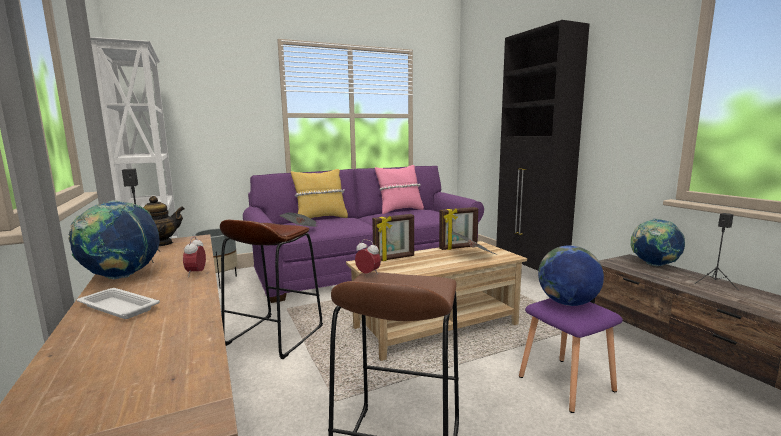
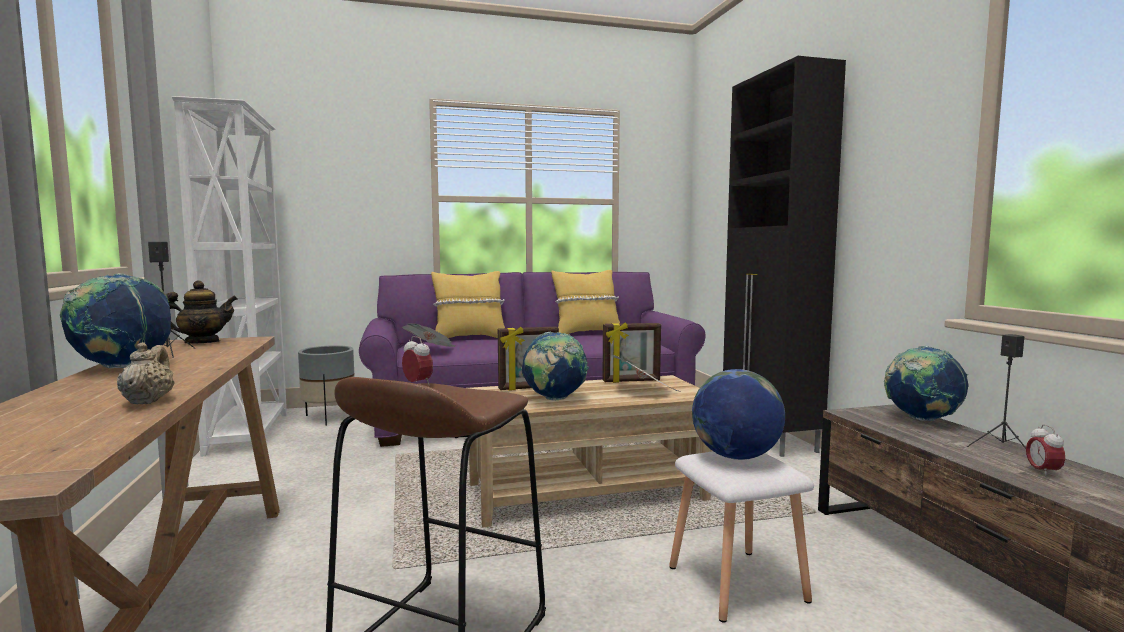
camera: 10 degrees right, 5 degrees down
(117, 307) = (81, 391): white tray -> none
(190, 314) = (148, 401): none -> beige teapot
(196, 273) = (205, 369): alarm clock -> alarm clock (1042, 472)
(274, 336) = (361, 485): brown stool -> none
(399, 210) = (586, 334): pink pillow -> yellow pillow
(419, 267) = (554, 399): none -> globe
(567, 384) = (739, 584): purple stool -> white stool

